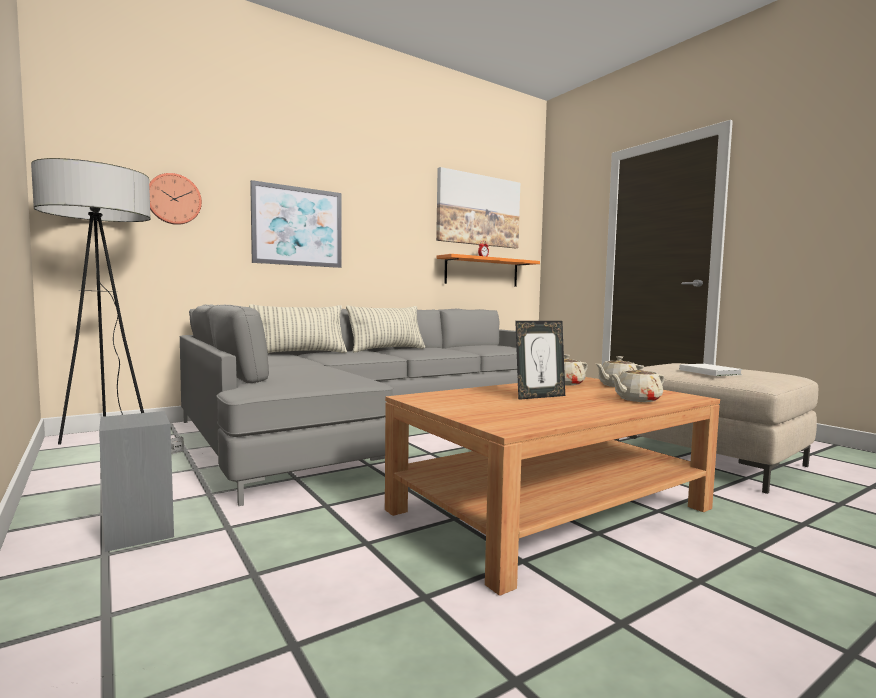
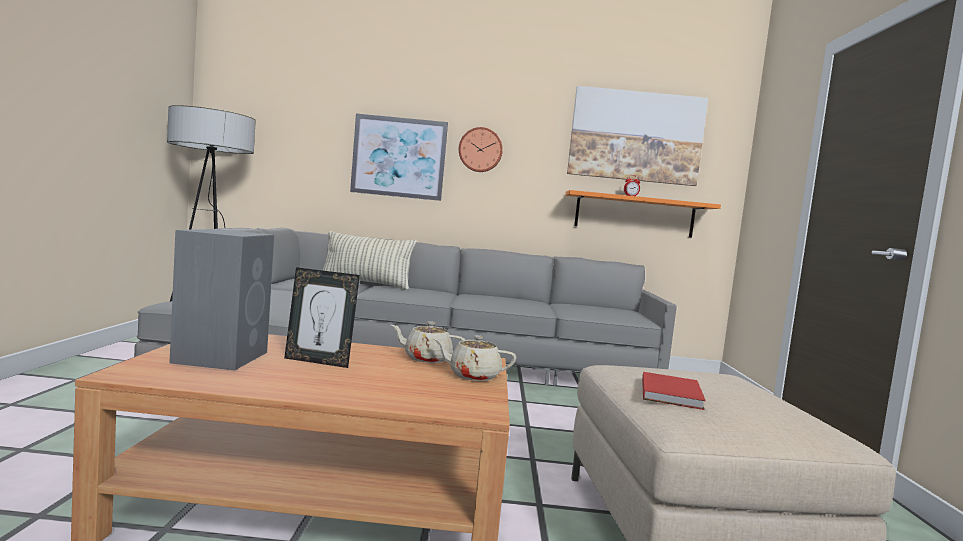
camera: 35 degrees right, 0 degrees up
(138, 530) = (59, 396): grey speaker -> grey speaker (222, 357)
(174, 199) = (290, 134): wall clock -> wall clock (480, 150)
(387, 350) = (464, 294): pillow -> none
(636, 399) = (394, 392): beige teapot -> none
(709, 372) = (672, 393): white book -> red book

